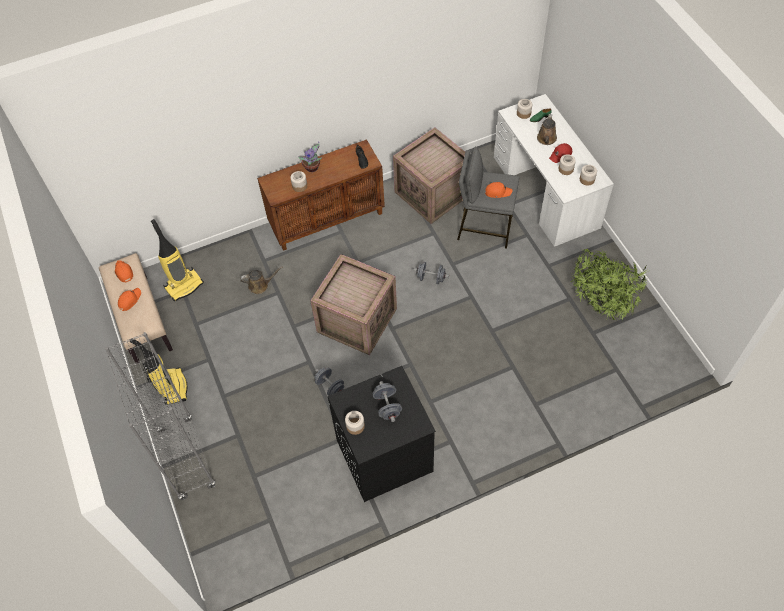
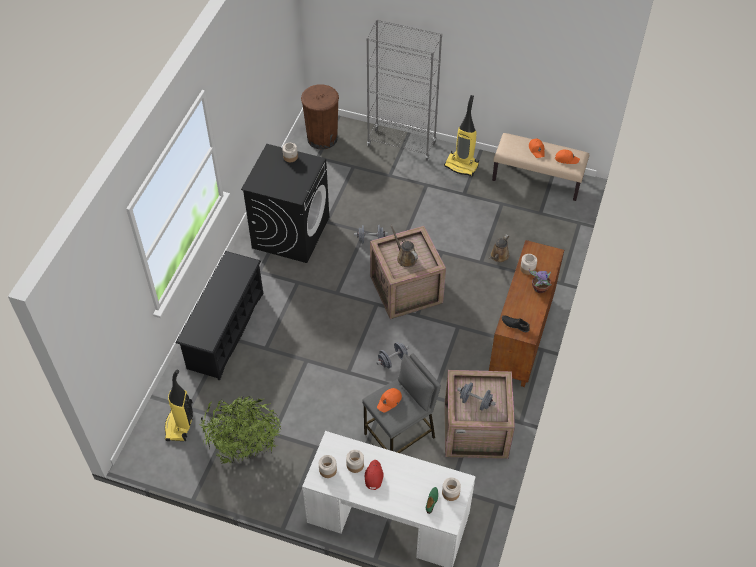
camera: 130 degrees right, 5 degrees down
(184, 285) = (544, 216): vacuum cleaner -> vacuum cleaner (180, 425)
(239, 539) = (322, 138): none -> brown trash can
(387, 406) = (284, 179): grey dumbbell -> grey dumbbell (475, 402)
(530, 410) = (225, 330): none -> black shoe rack
(546, 139) = (402, 482): brown watering can -> brown watering can (405, 257)

